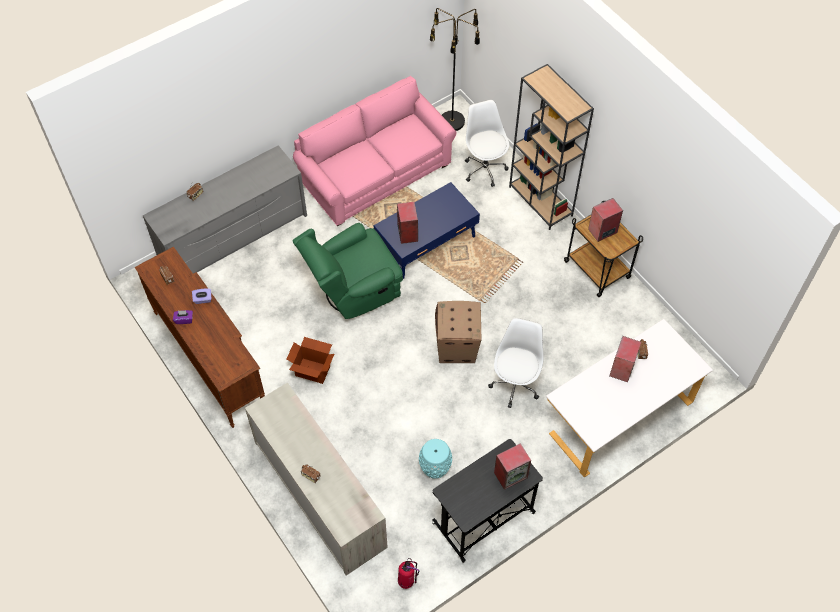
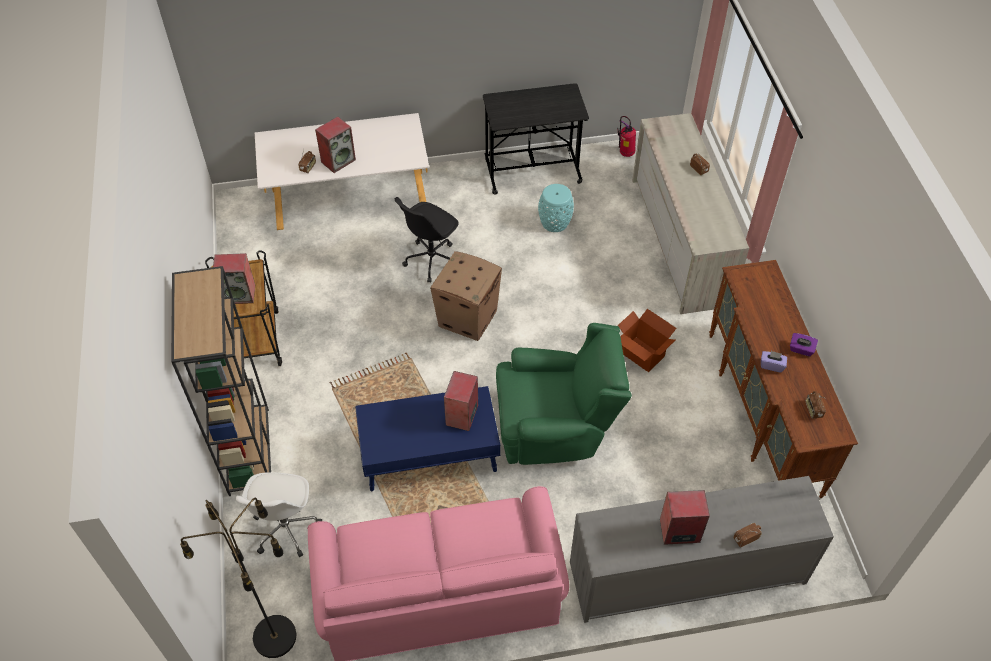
camera: 155 degrees left, 5 degrees down
(510, 474) = (509, 105): speaker -> speaker (679, 531)
(515, 385) = (430, 261): white office chair -> black office chair

